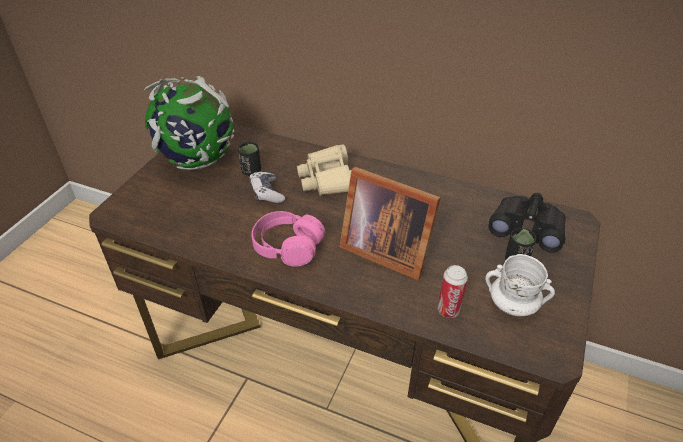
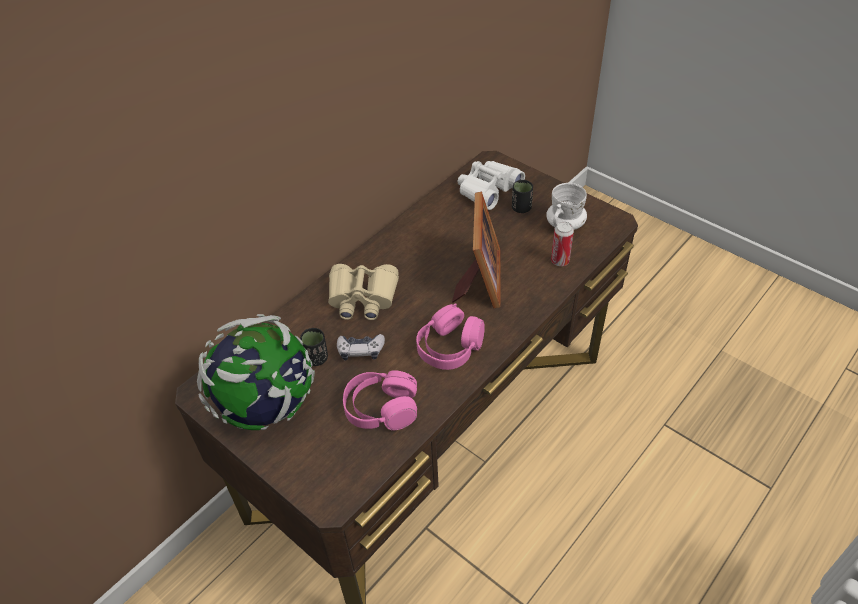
camera: 70 degrees left, 5 degrees up
(206, 219) = (381, 408): none -> pink headphones
(384, 249) = (479, 281): picture frame -> picture frame turned 45 degrees counterclockwise
(527, 228) = (488, 190): black binoculars -> white binoculars

